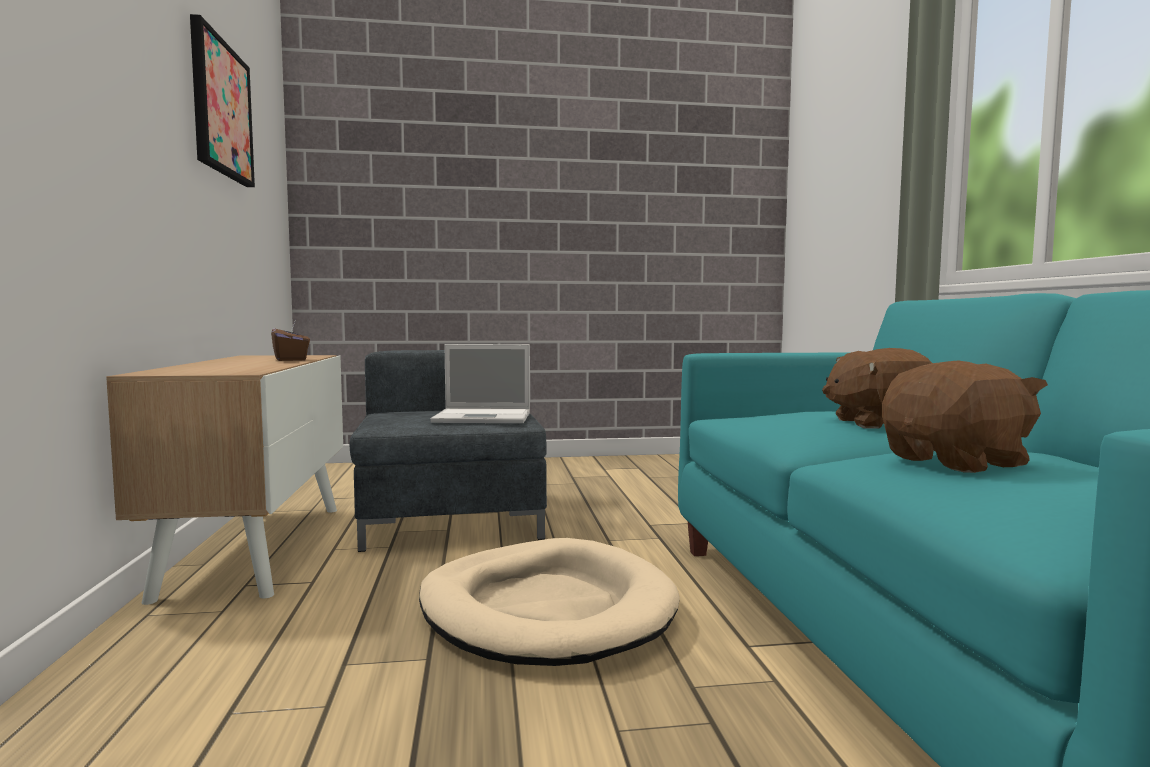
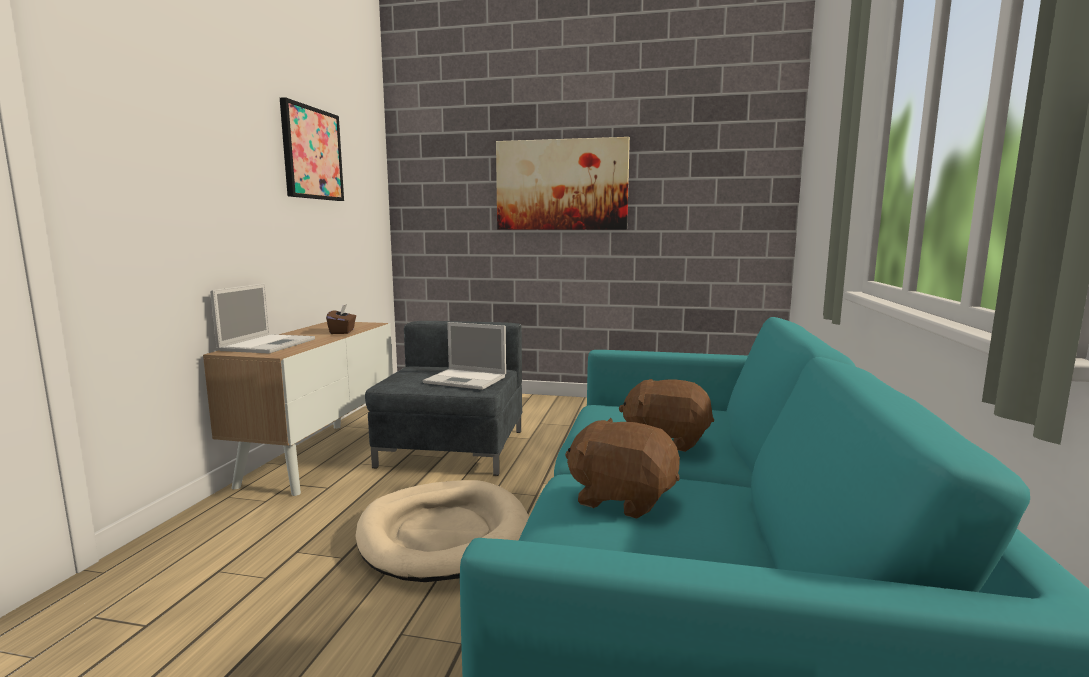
camera: 20 degrees right, 5 degrees up
(202, 368) = (269, 344): none -> laptop
(529, 194) = (561, 185): none -> picture
(957, 462) = (622, 498): brown plush toy -> brown plush toy turned 150 degrees counterclockwise

